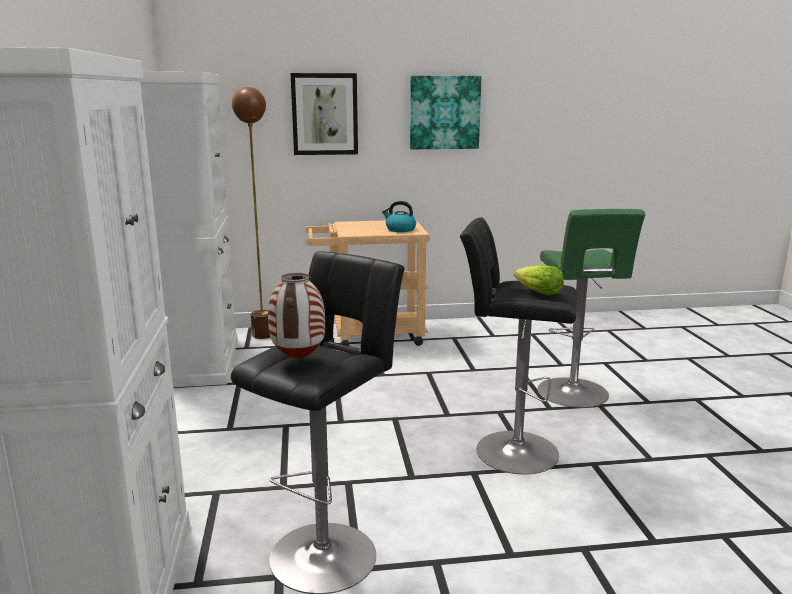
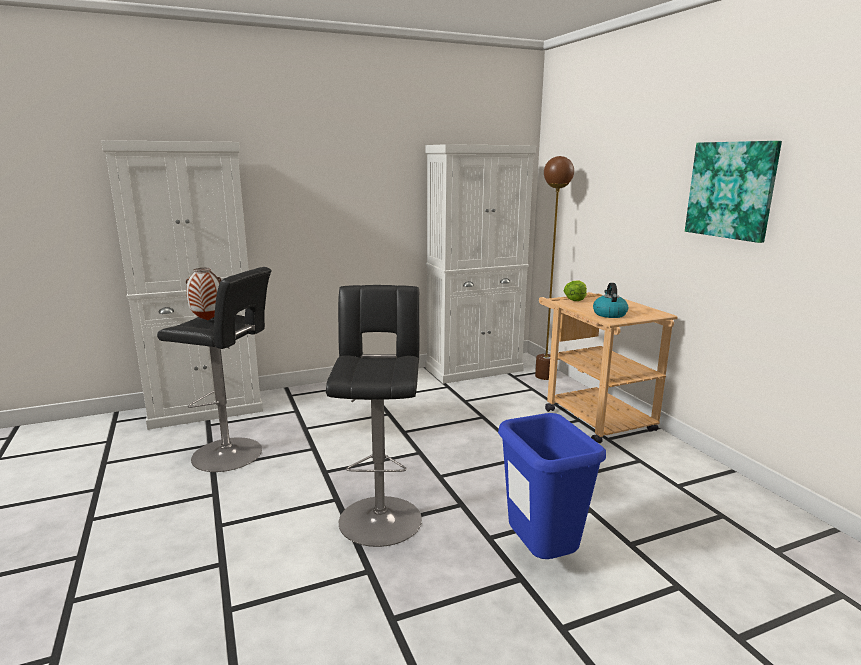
camera: 75 degrees right, 0 degrees up
(324, 114) = (624, 184): picture -> none
(538, 293) = (375, 368): lettuce -> lettuce (575, 299)
(574, 394) = (540, 557): green stool -> blue trash can

